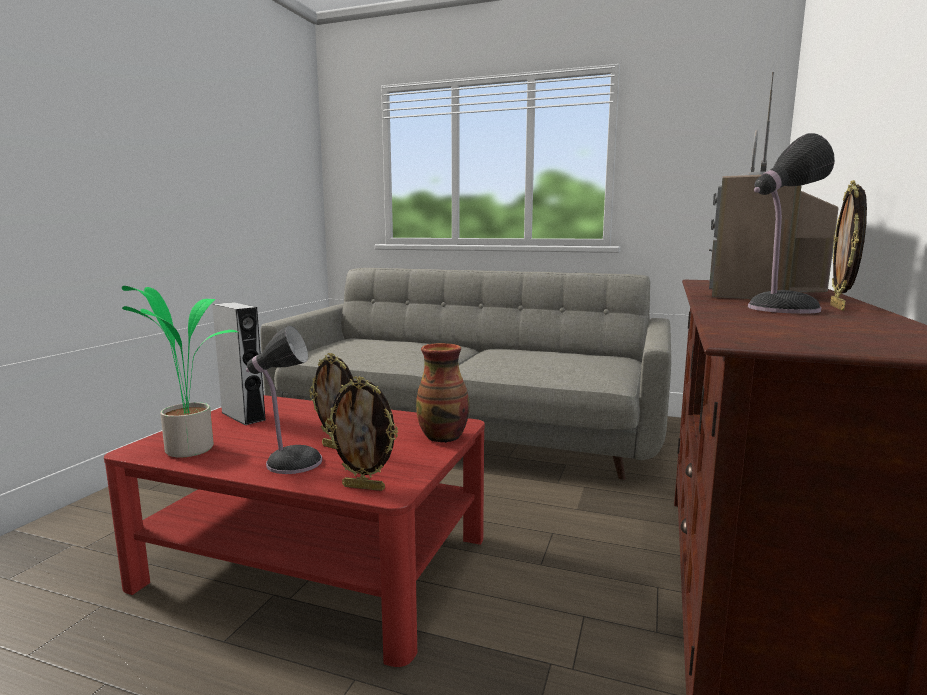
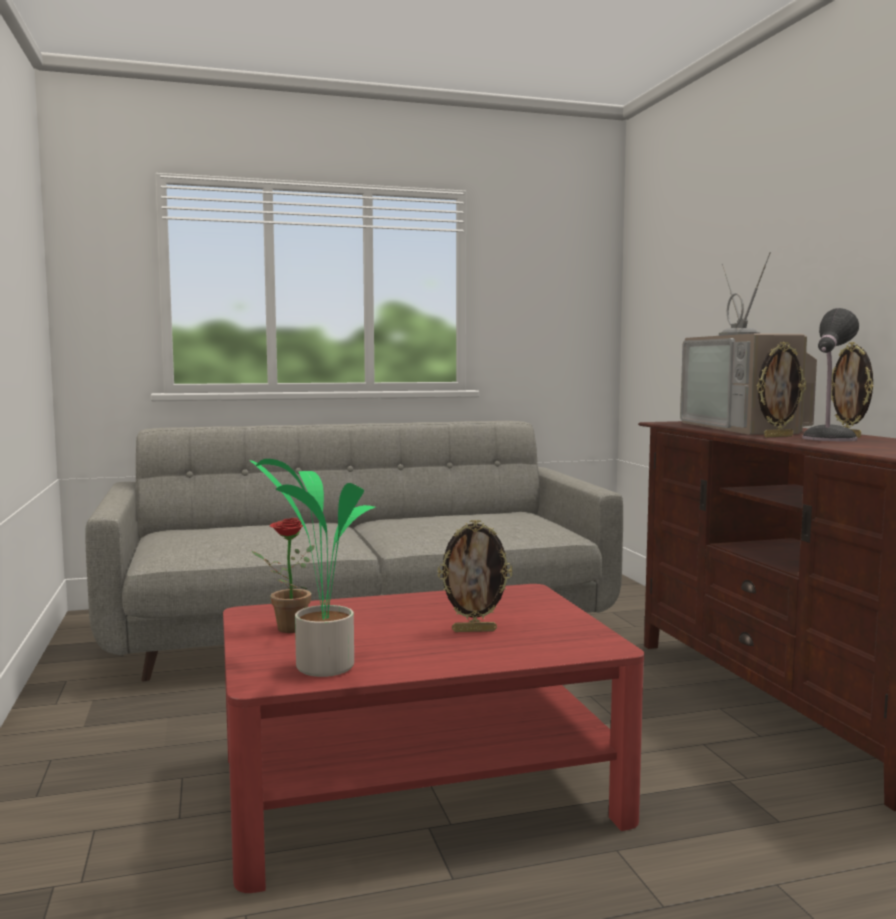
camera: 35 degrees left, 5 degrees down
(243, 416) = (285, 628): grey speaker -> potted plant
(290, 462) = (464, 650): table lamp -> none
(364, 487) = (581, 649): picture frame -> picture frame (777, 436)
(444, 437) = (542, 602): vase -> none

